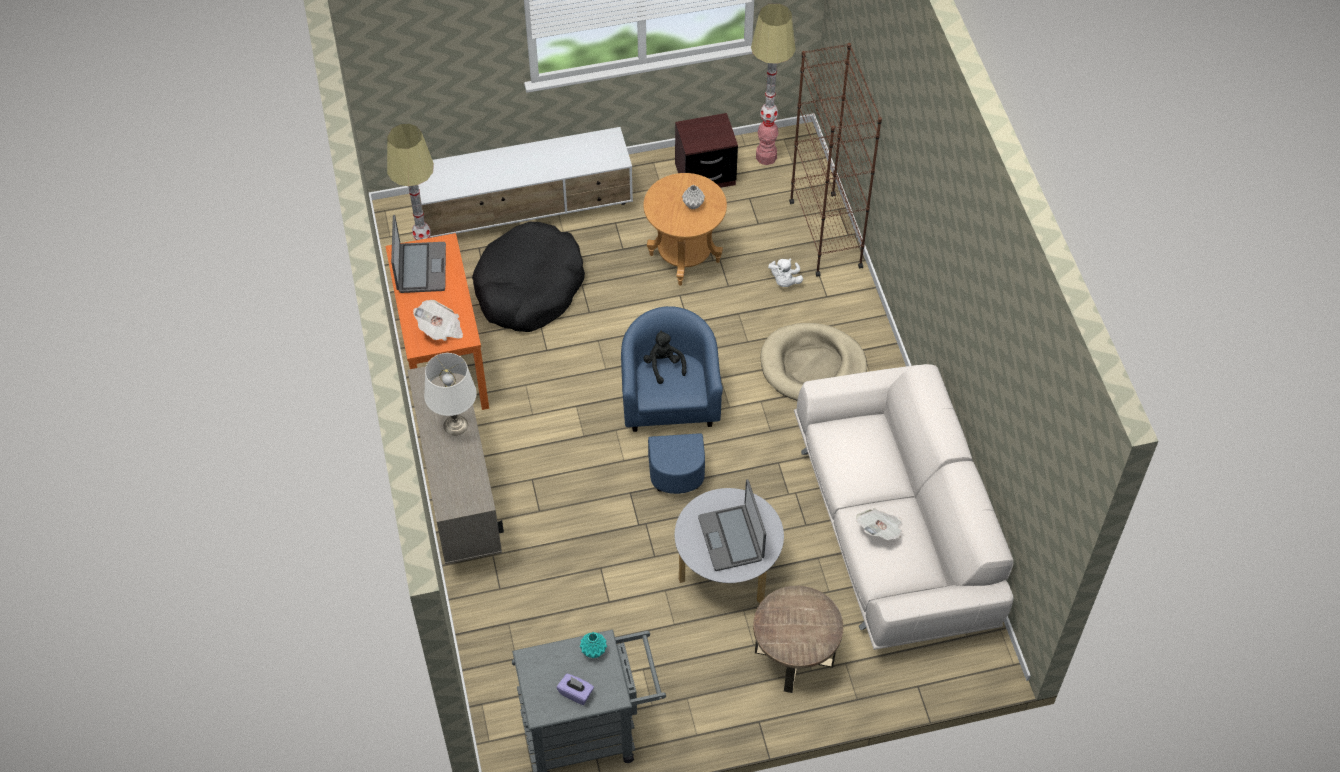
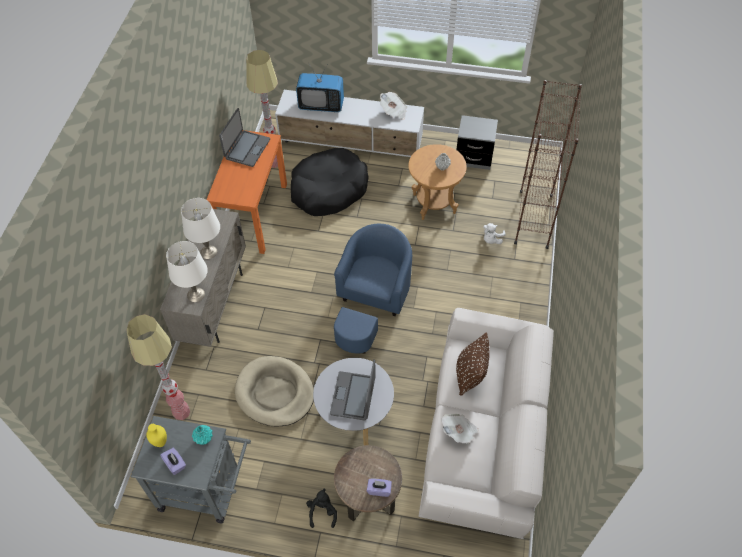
camera: 25 degrees right, 0 degrees up
(440, 329) = (236, 189): newspaper -> newspaper (393, 111)
(473, 485) = (196, 294): none -> white table lamp
(475, 170) = (321, 105): none -> television
(542, 678) = (160, 443): none -> yellow vase
(664, 365) = (374, 264): black plush toy -> black plush toy (322, 512)
(705, 175) = (474, 157): brown nightstand -> grey nightstand
(766, 157) = (518, 159): floor lamp -> floor lamp (181, 412)
(812, 366) = (482, 301): beige dog bed -> beige dog bed (275, 393)
(819, 633) = (379, 490): none -> purple tissue box
(859, 458) = (470, 375): none -> brown pillow

